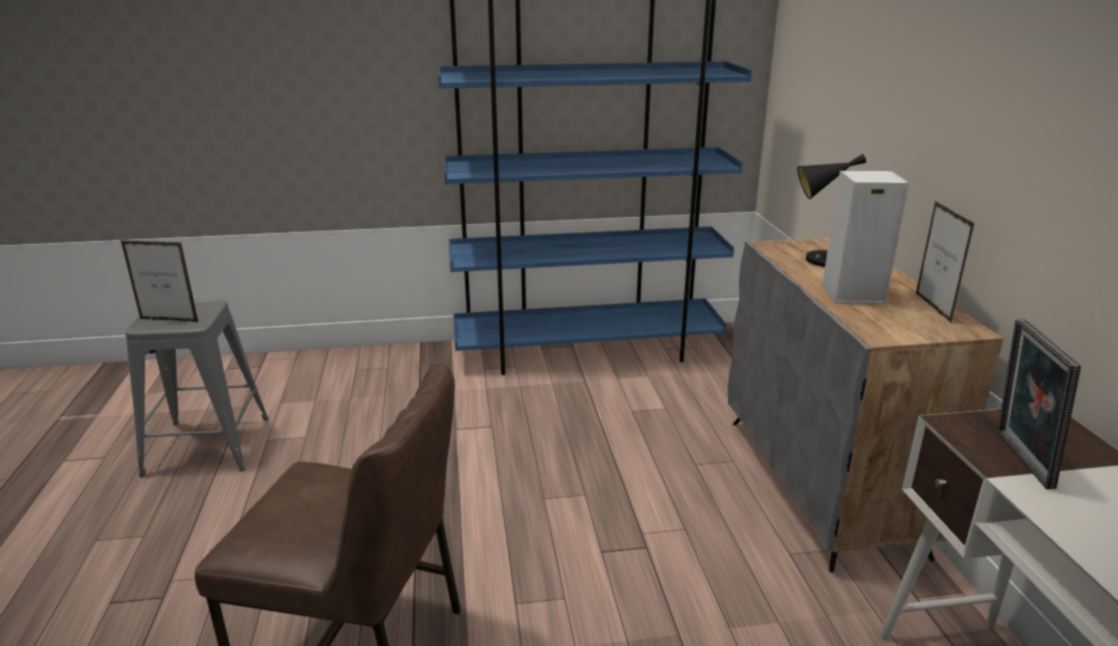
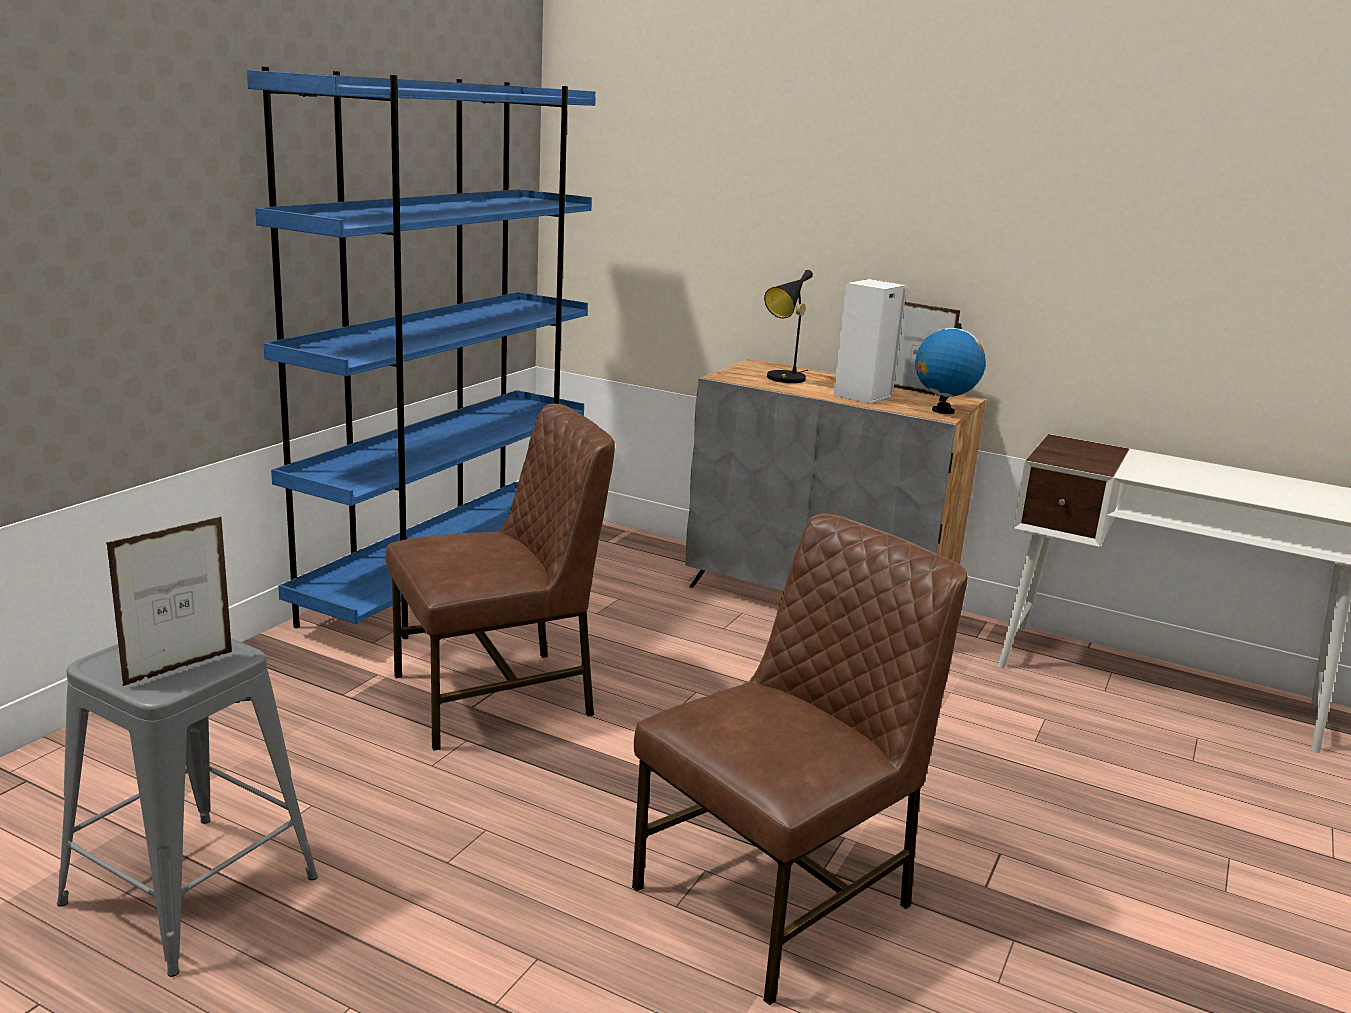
camera: 55 degrees left, 5 degrees down
(477, 430) = (497, 696): none -> brown chair
(896, 332) = (942, 411): none -> globe
(1018, 459) = (1101, 463): picture frame -> none

